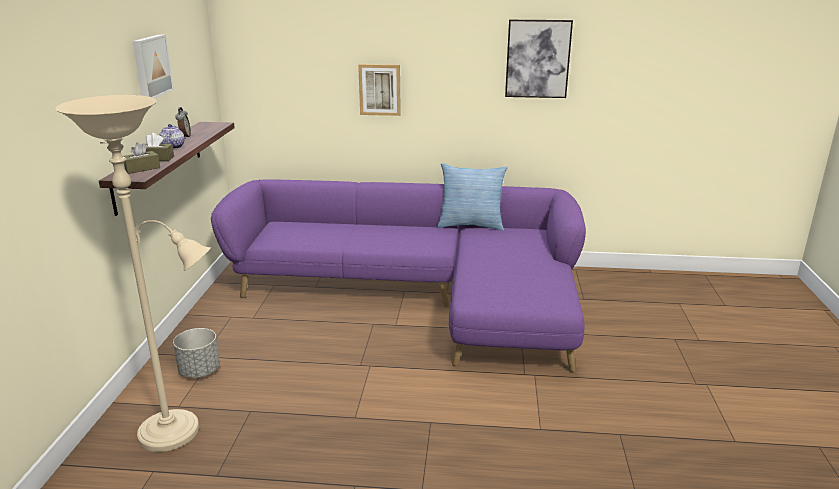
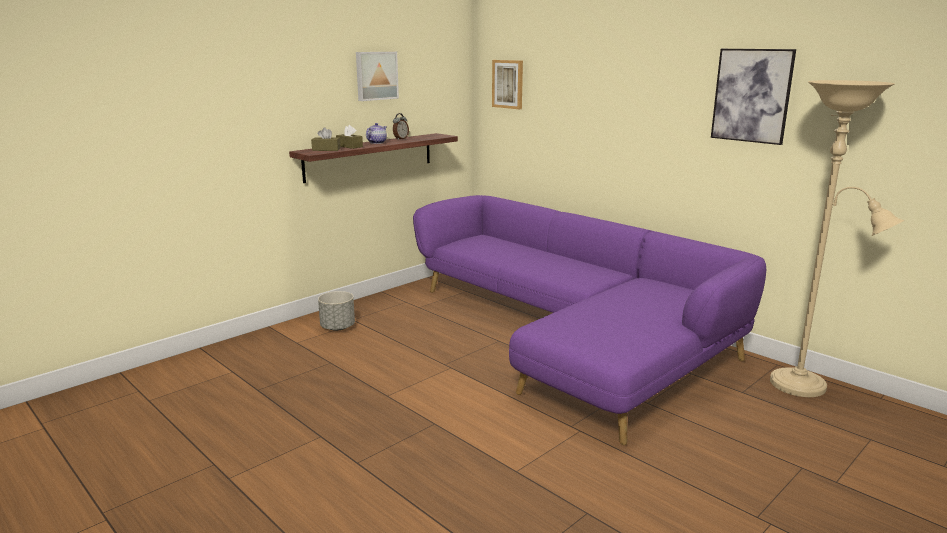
camera: 40 degrees right, 5 degrees down
(177, 432) = (274, 356): beige floor lamp -> beige floor lamp (805, 387)
(380, 89) = (593, 120): picture -> picture (508, 84)
(471, 225) = (648, 276): pillow -> none

